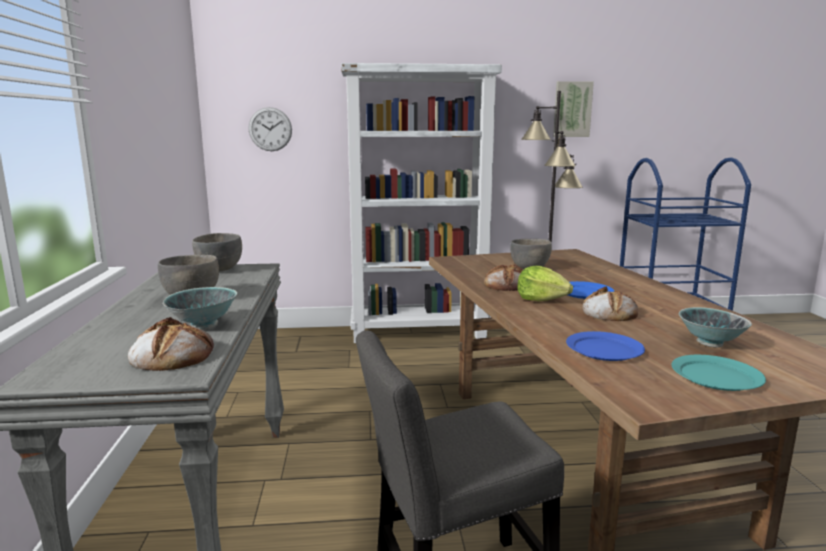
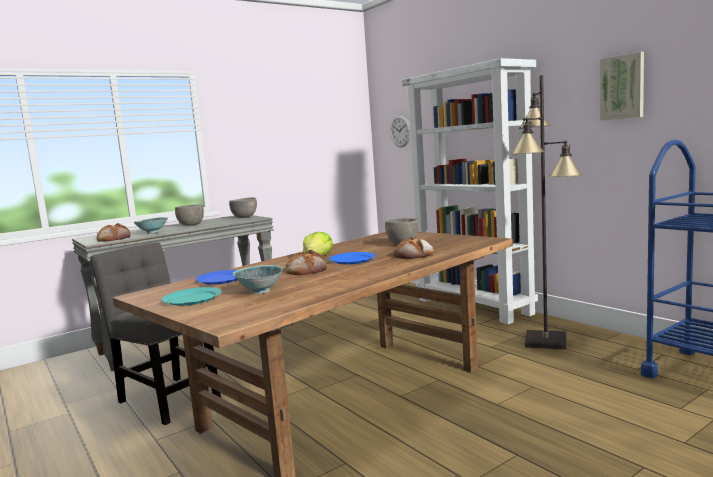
camera: 60 degrees right, 5 degrees down
(507, 284) = (344, 248): bread -> bread (414, 255)

